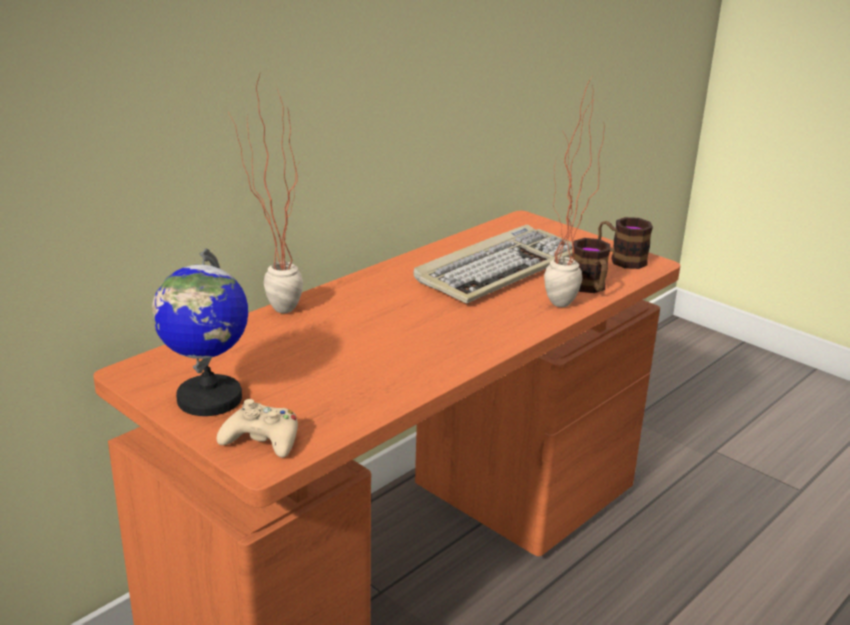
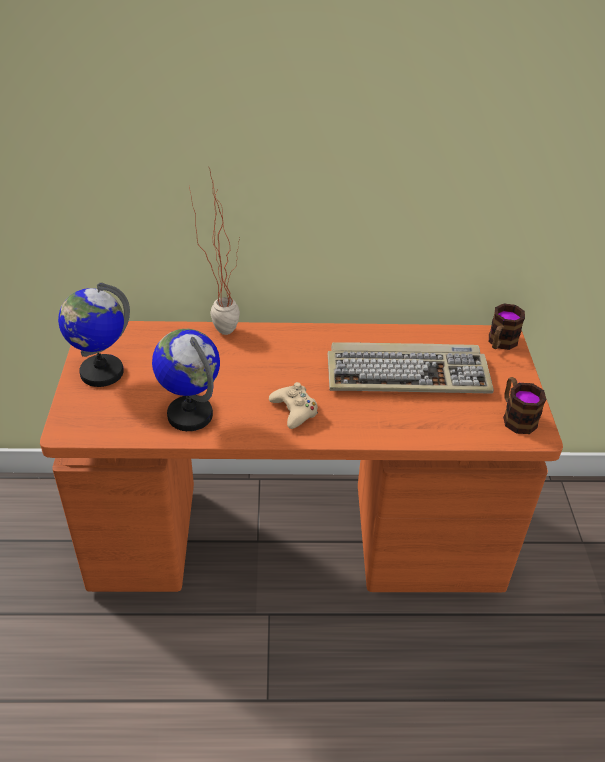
camera: 45 degrees right, 15 degrees up
(262, 440) = (85, 416): beige game controller -> beige game controller (294, 410)
(372, 382) = (190, 414): none -> globe
(561, 309) = (391, 433): potted plant -> none
(590, 288) = (444, 428): mug -> mug (500, 343)

